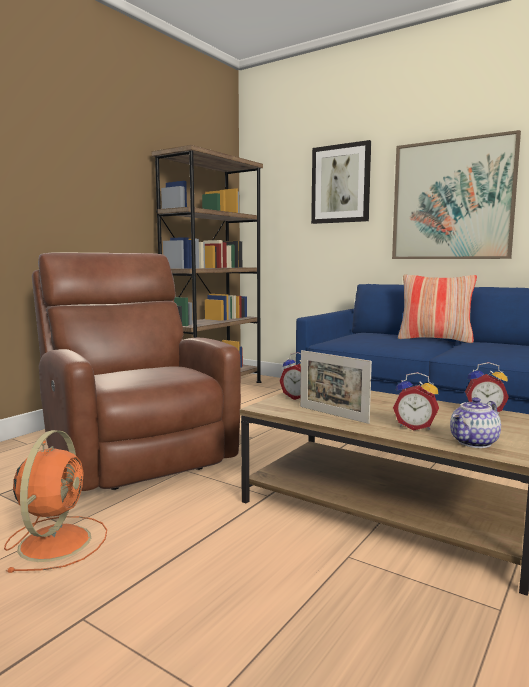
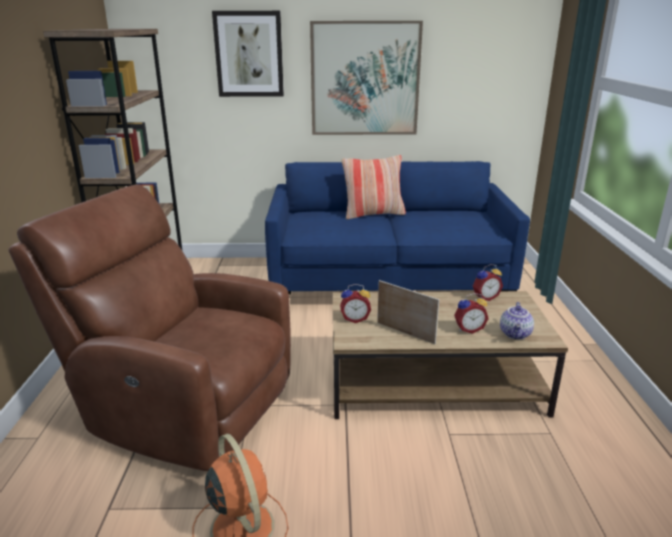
camera: 35 degrees left, 15 degrees up
(333, 414) = (405, 333): picture frame -> picture frame turned 150 degrees counterclockwise

